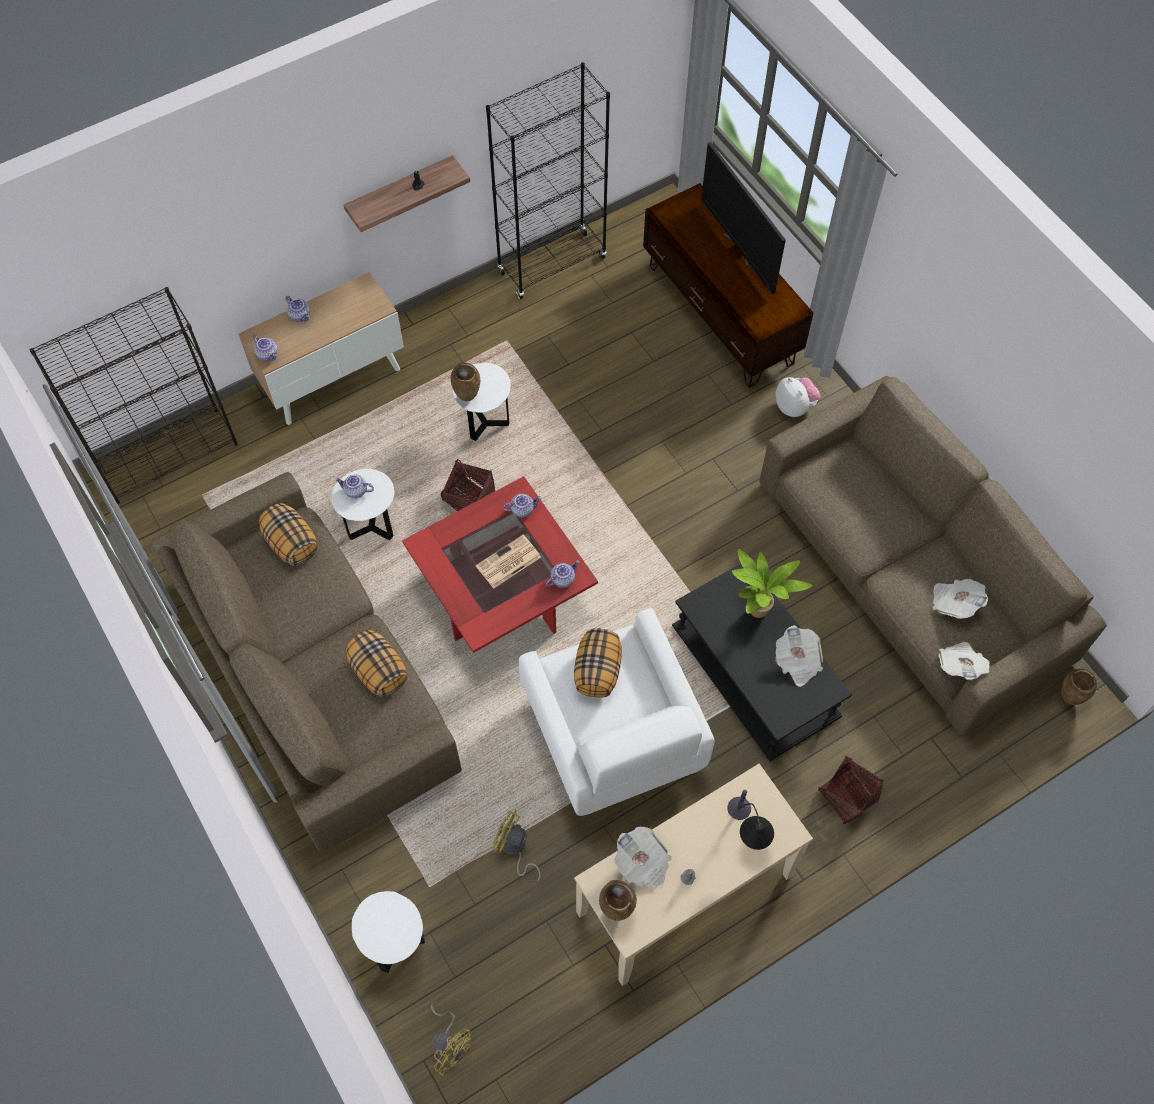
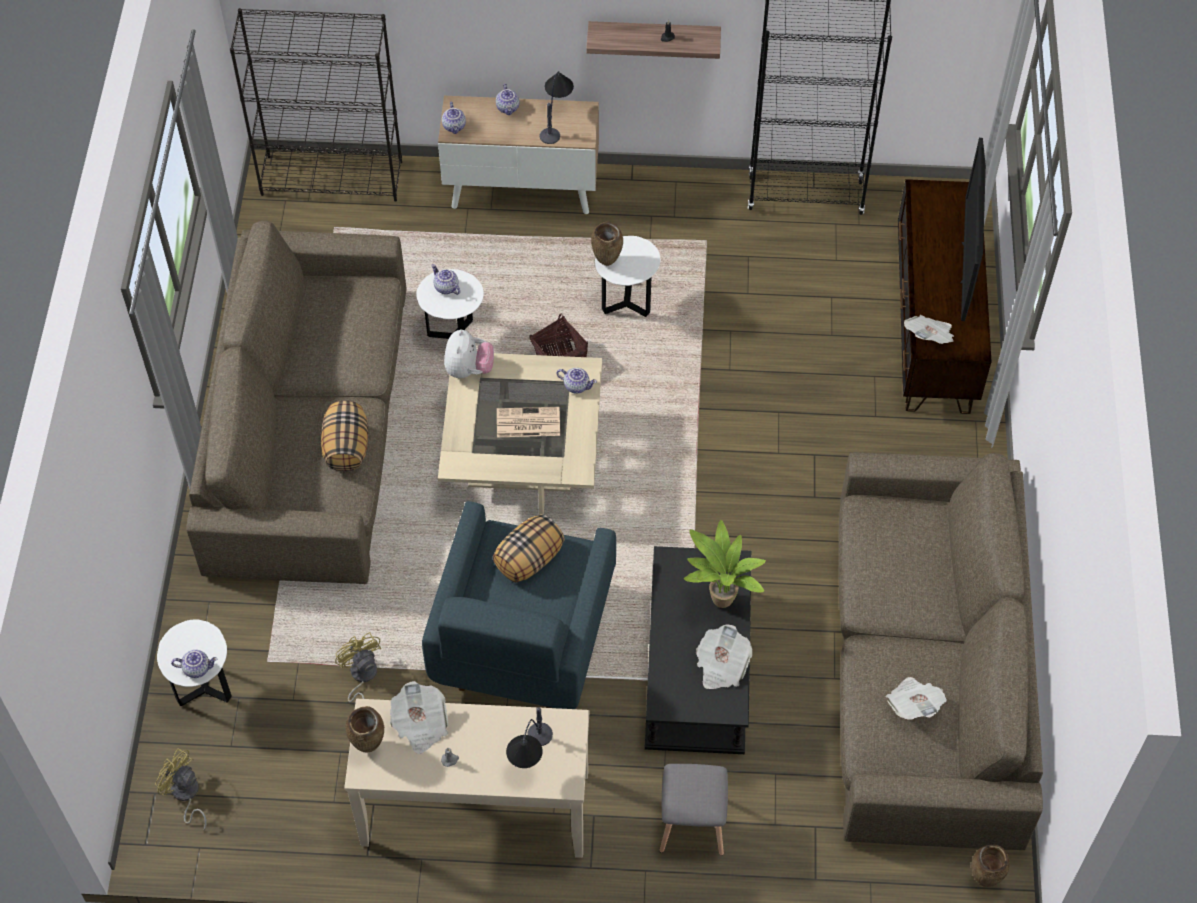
camera: 35 degrees right, 5 degrees down
(291, 543) = (358, 300): pillow -> none
(347, 305) = (555, 120): none -> table lamp
(450, 1044) = (185, 795): yellow fan -> yellow fan turned 135 degrees clockwise
(502, 592) = (523, 458): red coffee table -> beige coffee table
(562, 579) = (564, 465): teapot -> teapot (197, 668)
(613, 735) = (522, 639): white armchair -> blue armchair
(794, 406) = (936, 453): plush toy -> plush toy (469, 369)
(847, 796) = (691, 825): basket -> grey stool
(960, 665) = (870, 762): newspaper -> newspaper (929, 337)

